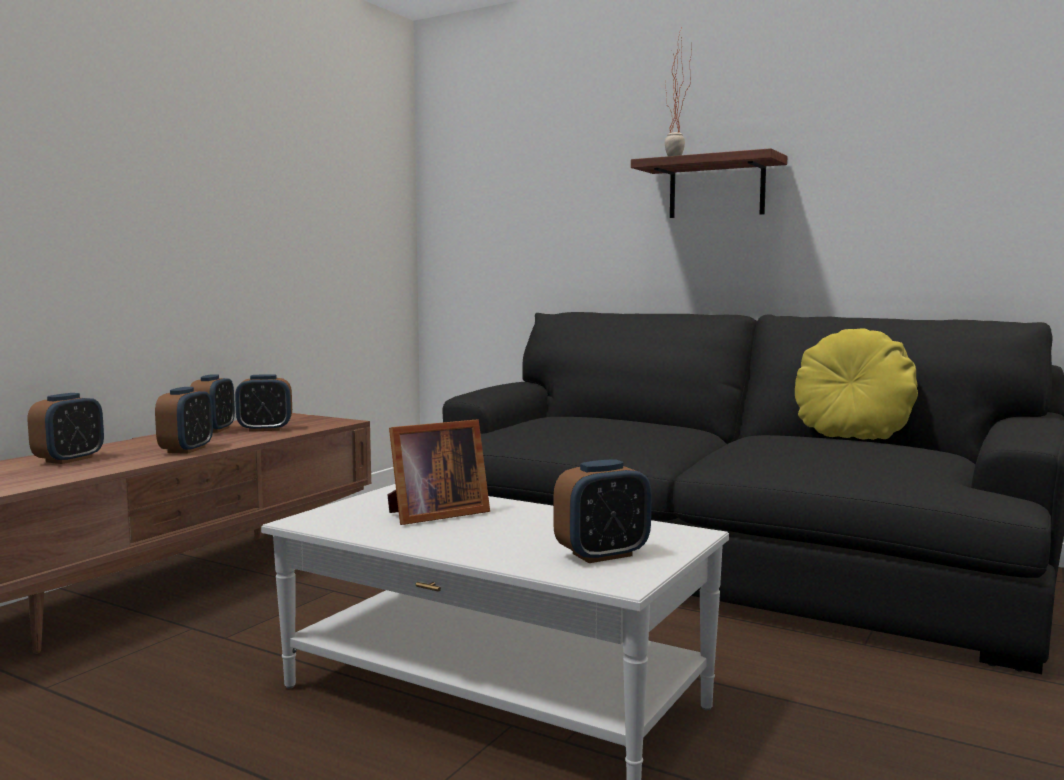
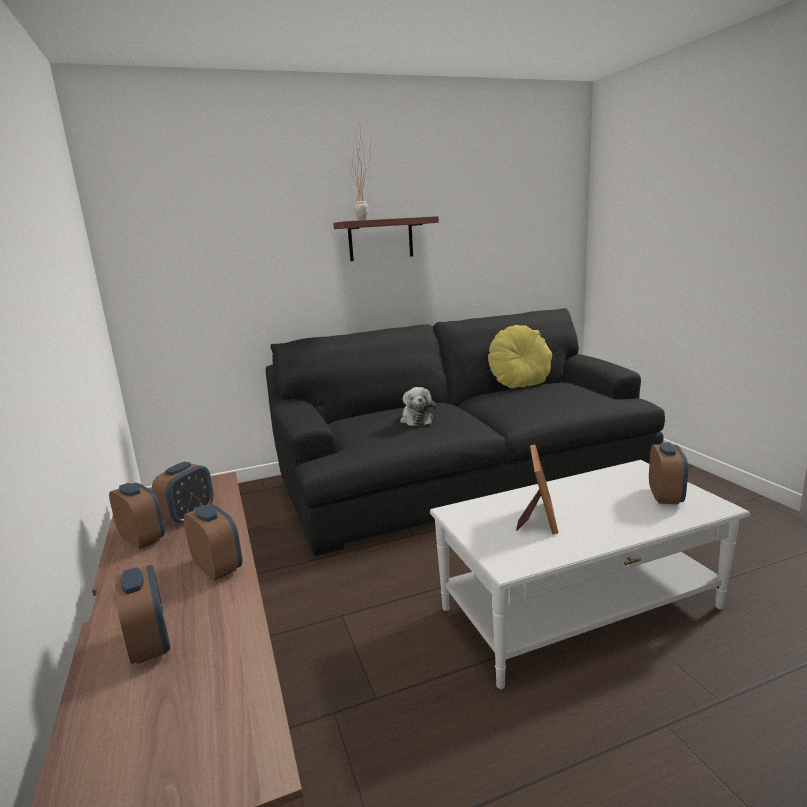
camera: 50 degrees left, 10 degrees up
(602, 427) = (416, 419): none -> plush toy

